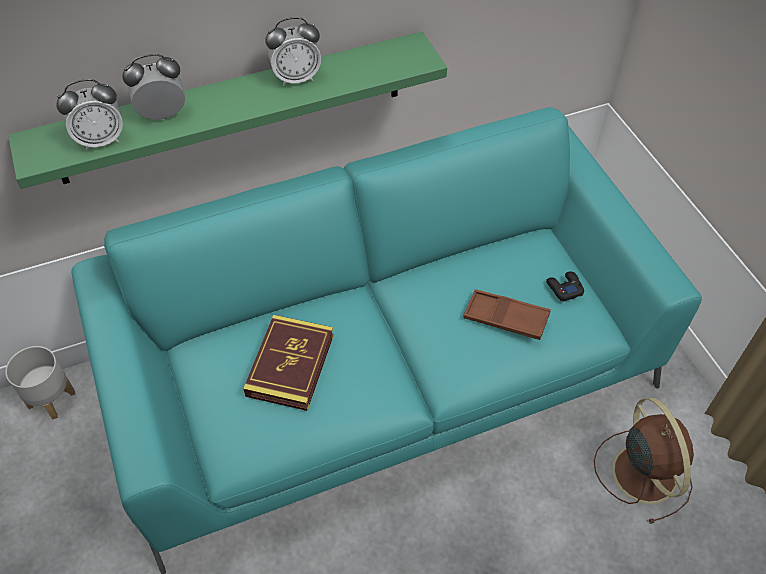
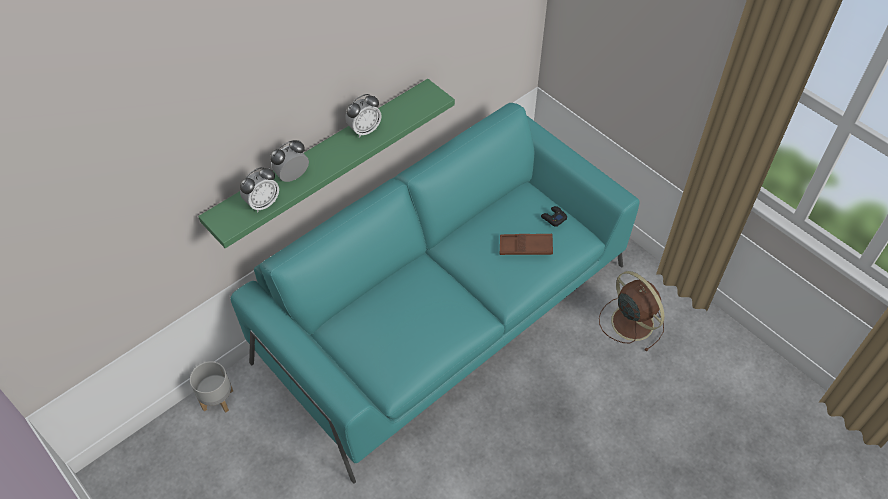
camera: 20 degrees left, 0 degrees up
(290, 365) = (404, 316): book -> none

